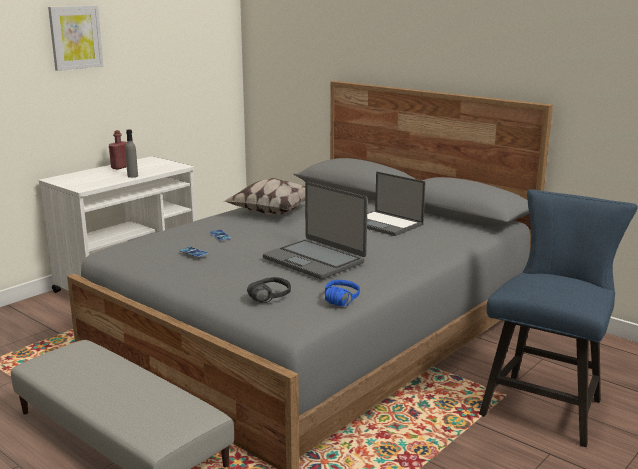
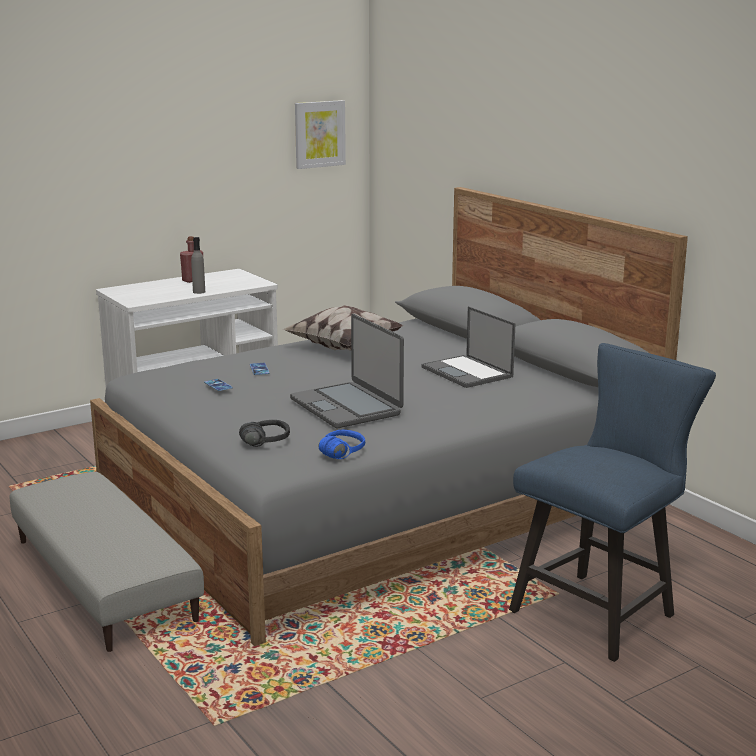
camera: 15 degrees right, 0 degrees up
(75, 37) = (148, 126): picture -> picture (319, 134)

